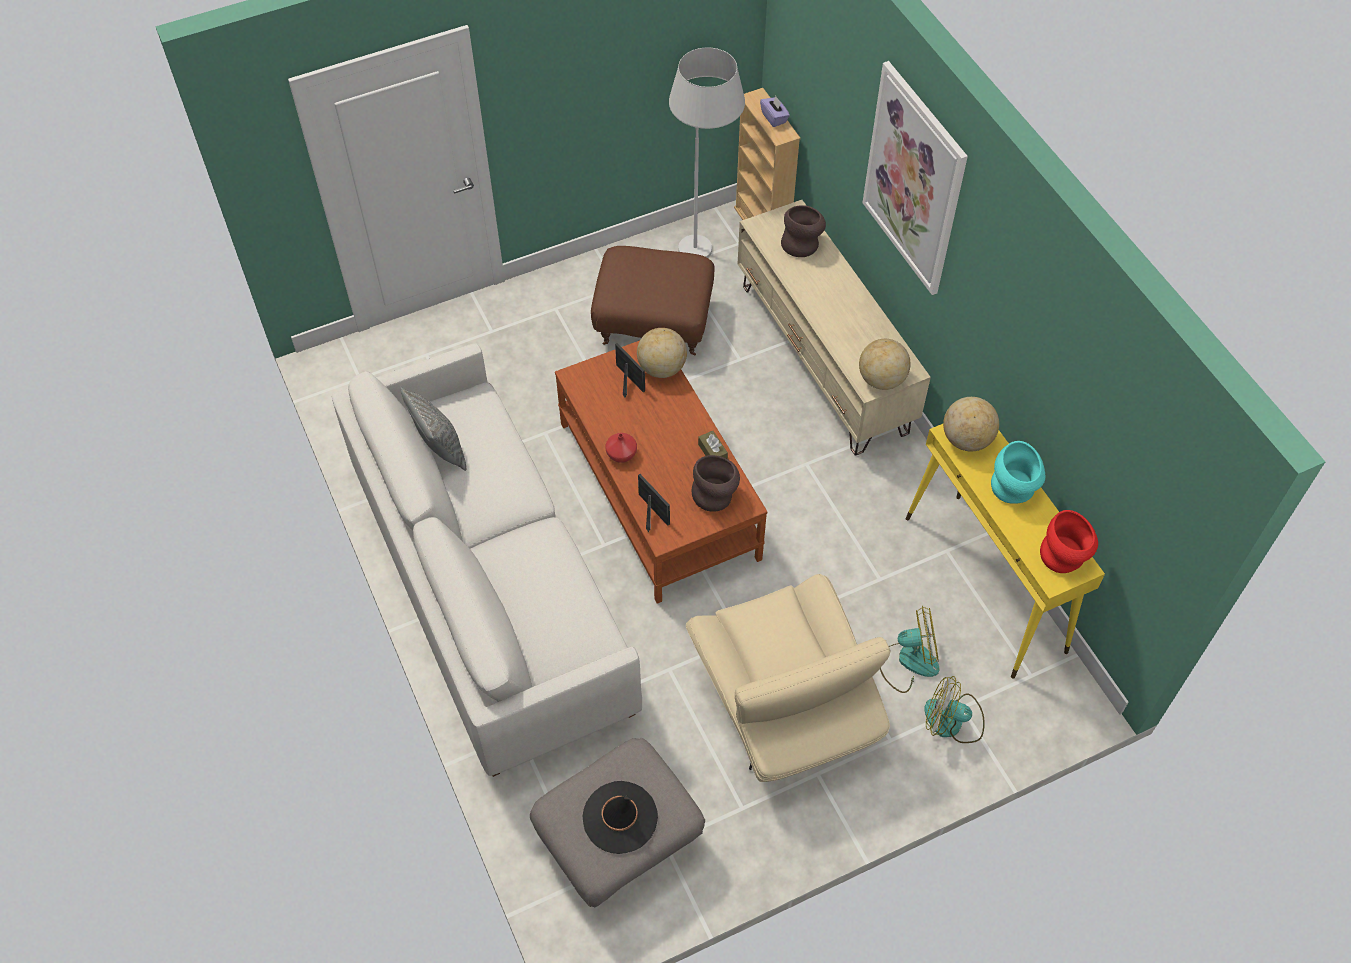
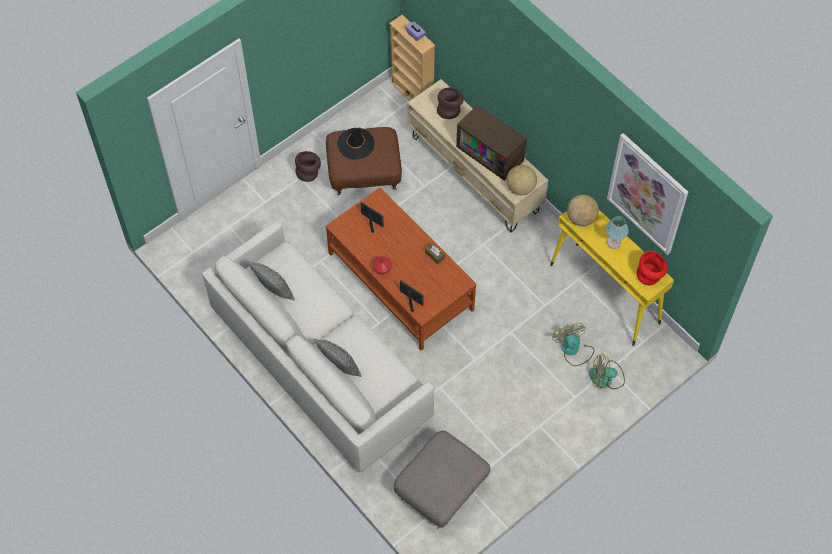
camera: 15 degrees left, 5 degrees up
(501, 590) = (339, 366): none -> grey pillow
(620, 817) = (445, 476): black hat -> black hat (356, 144)
(661, 368) = (388, 209): globe -> none
(703, 237) = (377, 108): white floor lamp -> none
(715, 495) = (444, 281): brown vase -> brown vase (309, 172)
(785, 704) = (511, 391): beige armchair -> none
(850, 318) = (492, 152): none -> television
(908, 661) = (573, 350): fan -> fan turned 90 degrees counterclockwise
(914, 180) = (521, 76): picture -> picture (647, 194)
(1013, 490) = (614, 243): turquoise vase -> table lamp

